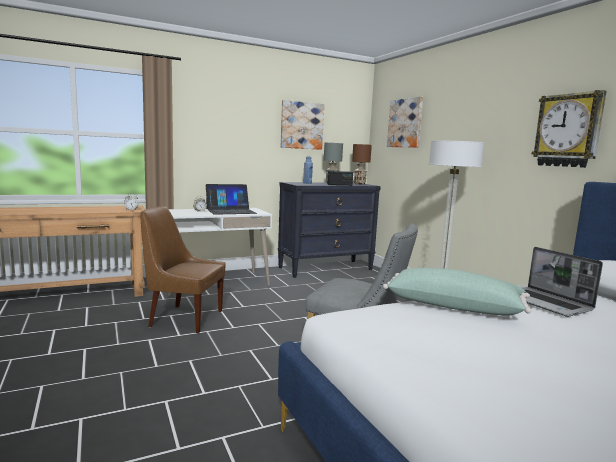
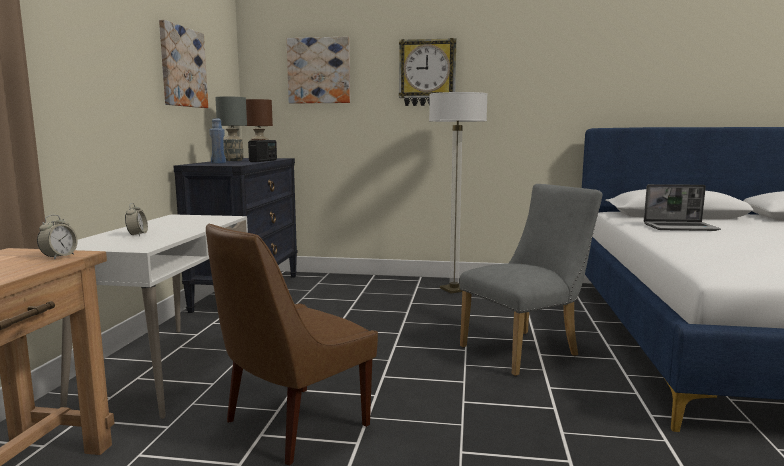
camera: 55 degrees left, 0 degrees up
(230, 211) = (175, 224): laptop -> none
(454, 306) = (687, 244): green pillow -> none
(568, 130) = (551, 83): wall clock -> wall clock (427, 73)

